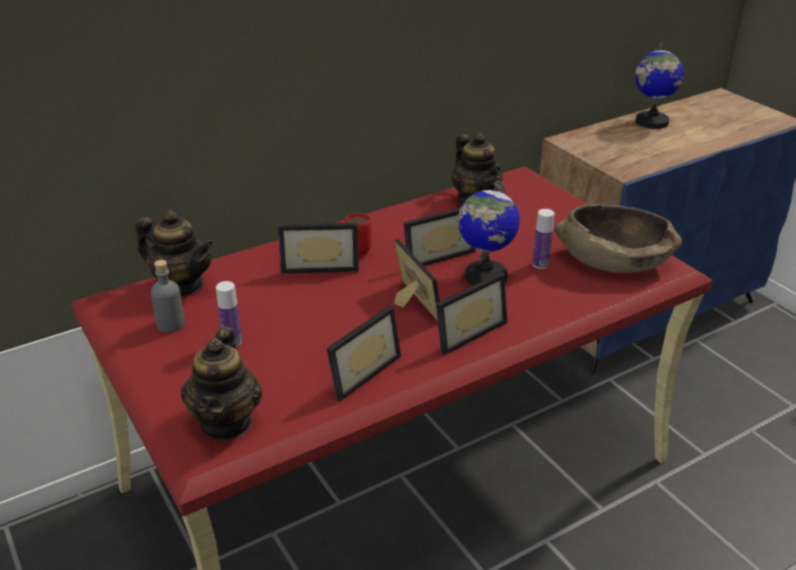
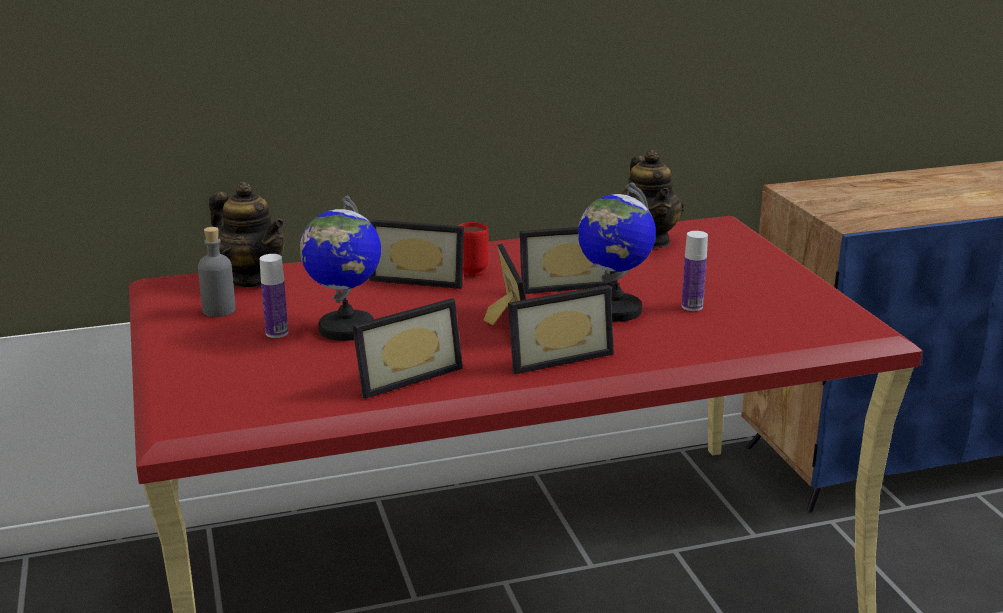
camera: 15 degrees right, 10 degrees down
(227, 422) = (226, 399): teapot -> none
(614, 260) = (792, 313): brown bowl -> none
(651, 122) = (921, 181): globe -> globe (345, 329)

